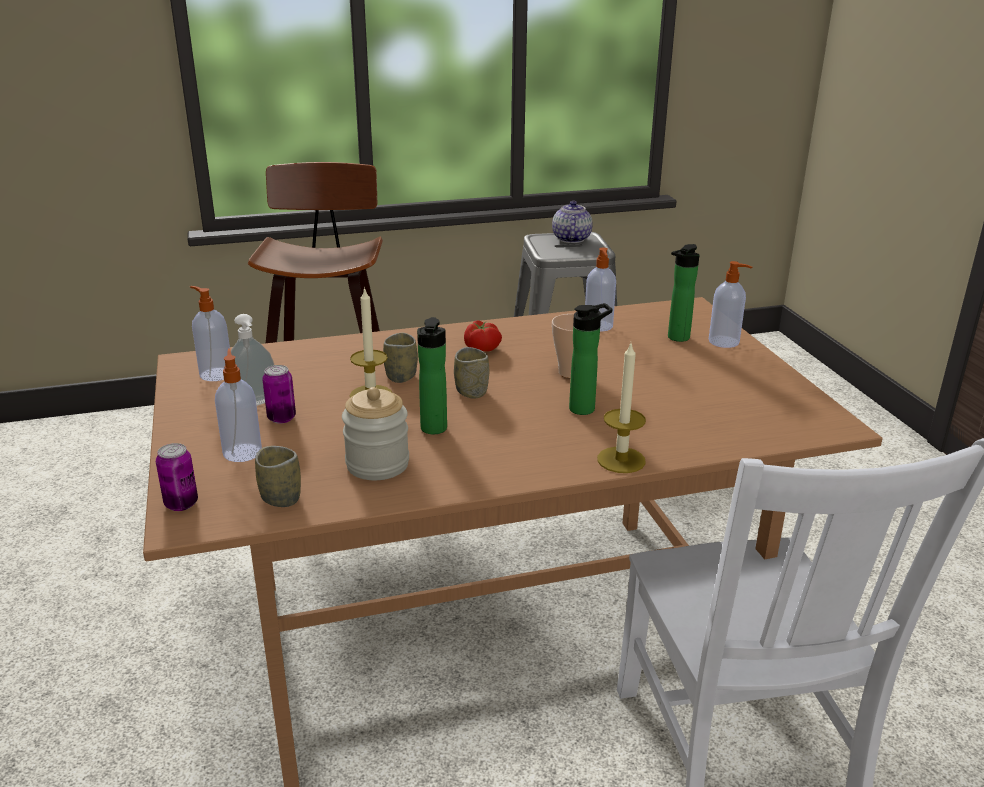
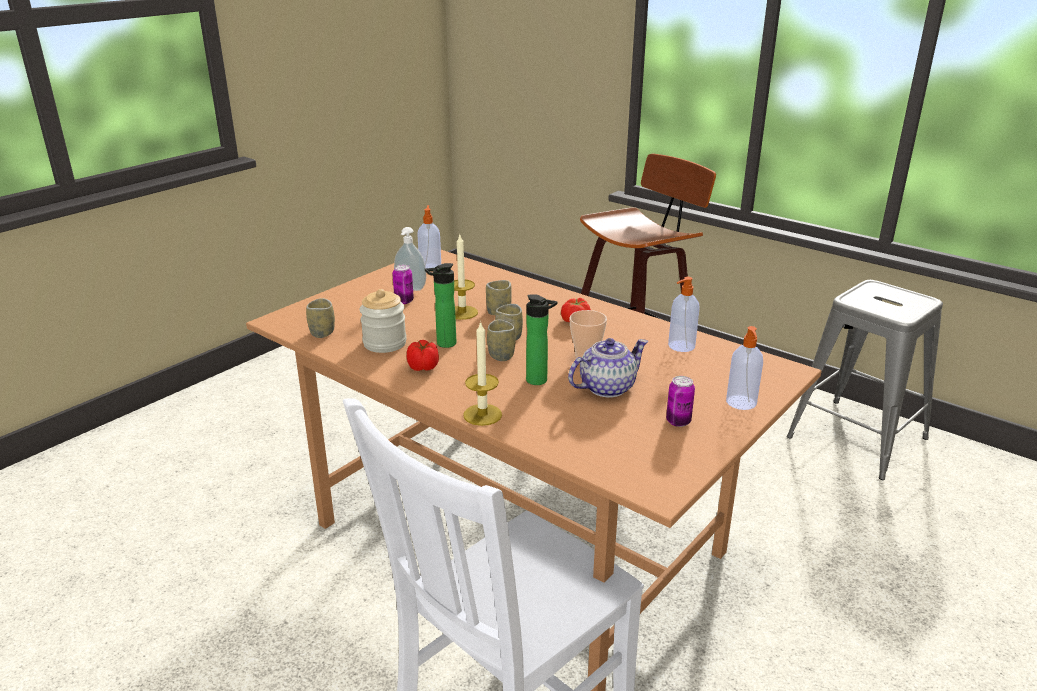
camera: 55 degrees right, 0 degrees up
(181, 504) = (292, 313): can -> can (678, 421)
(242, 451) = (357, 306): soap dispenser -> none
(474, 459) = (424, 367): none -> tomato
(505, 408) = (501, 355): none -> cup
(571, 239) = (900, 297): teapot -> teapot (606, 387)
(676, 338) = (712, 381): bottle -> none

